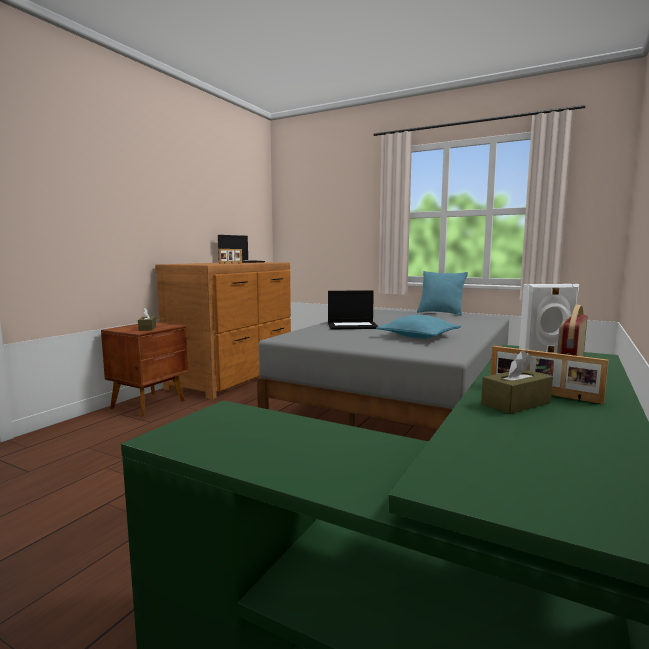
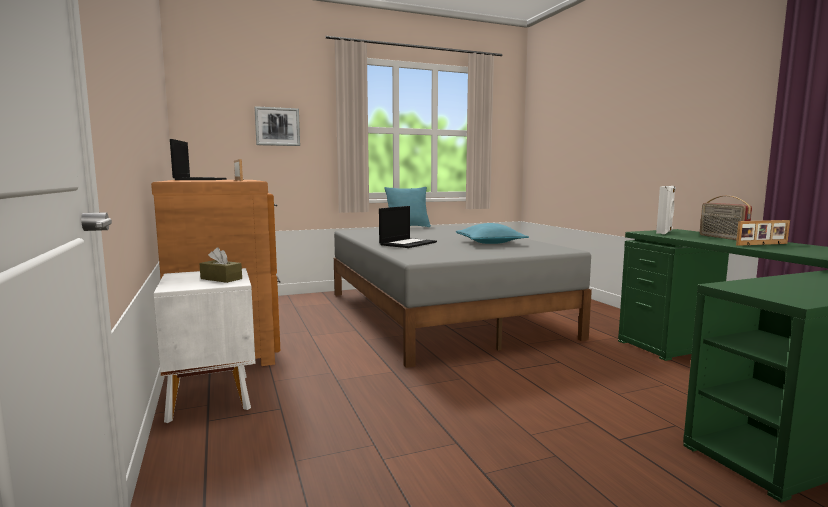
camera: 50 degrees left, 0 degrees up
(150, 404) = (211, 396): brown nightstand -> white nightstand
(338, 218) = (277, 126): none -> picture
(516, 403) = (782, 248): brown tissue box -> none

